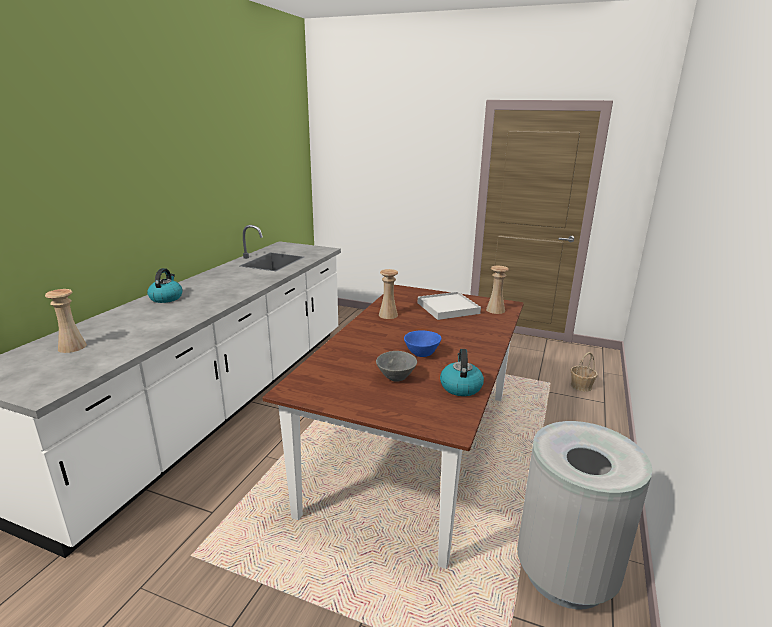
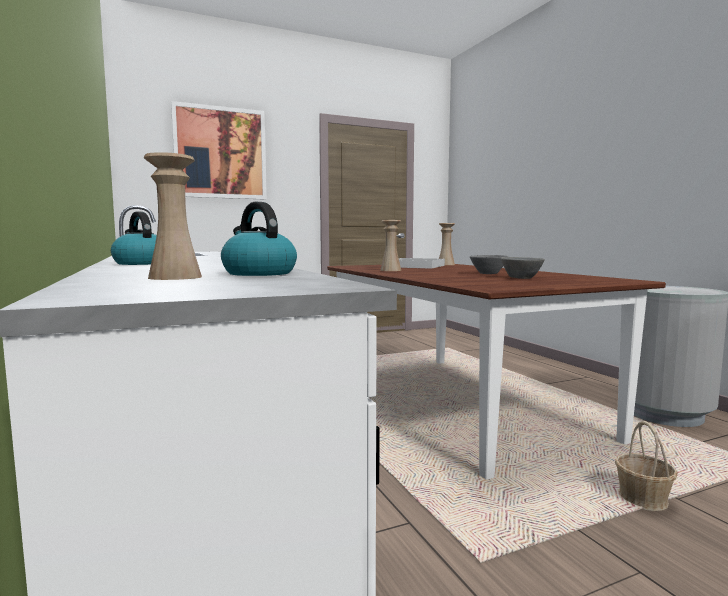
camera: 45 degrees left, 15 degrees down
(387, 147) = (220, 153): none -> picture
(421, 353) = (487, 273): blue bowl -> grey bowl
(460, 387) = (565, 275): kettle -> kettle (258, 273)
(581, 386) = (466, 344): basket -> basket (642, 498)

